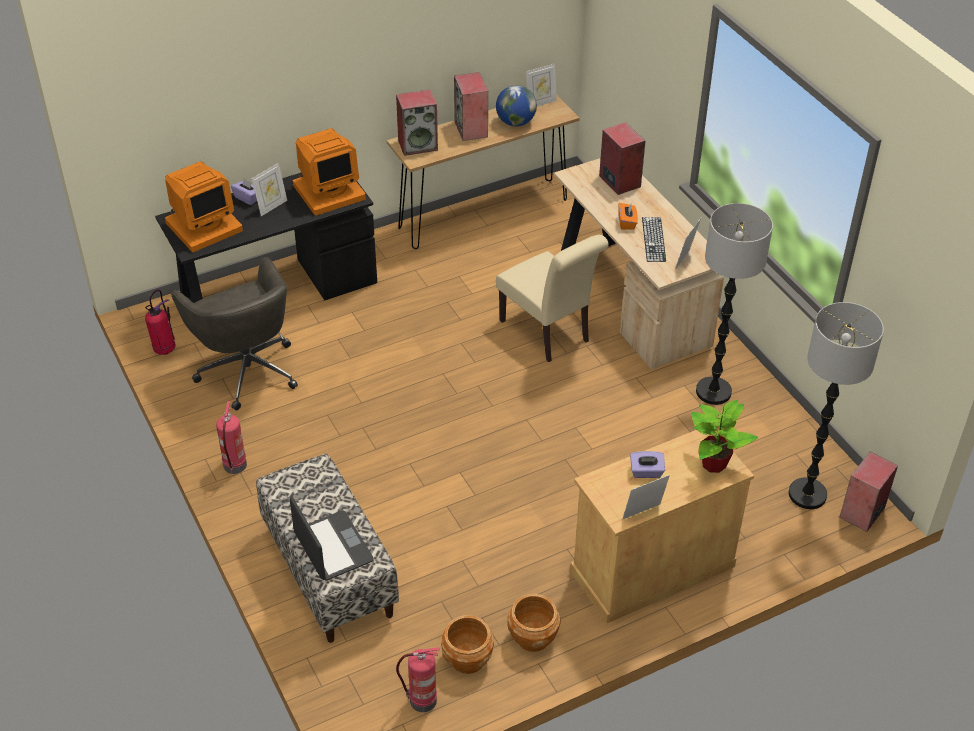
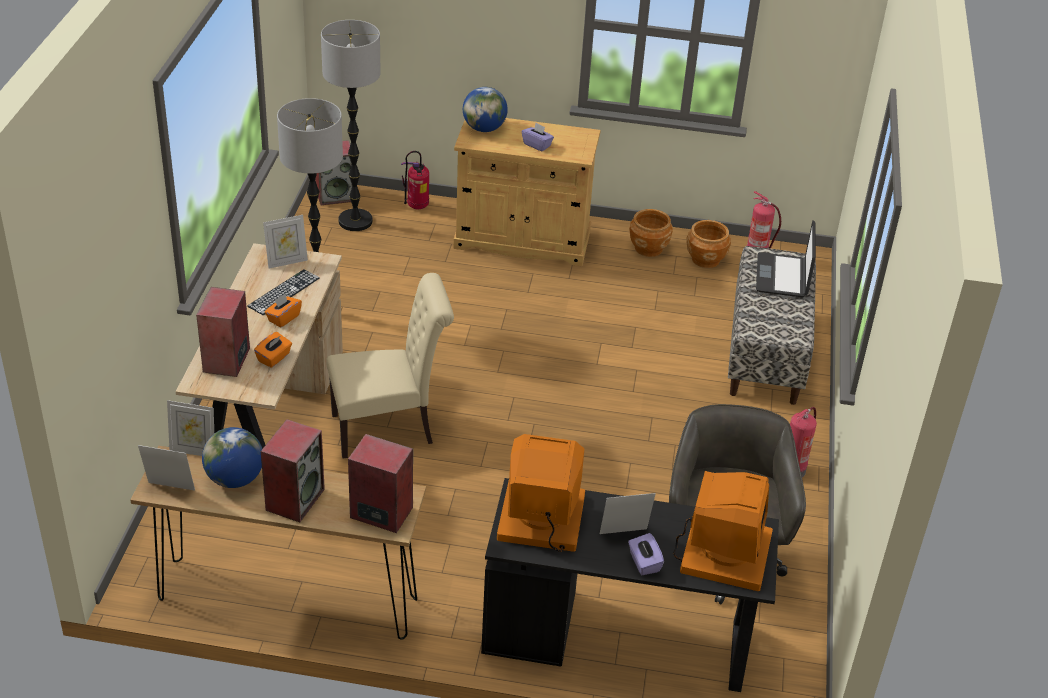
camera: 145 degrees left, 5 degrees down
(164, 348) = (796, 633): fire extinguisher -> fire extinguisher (417, 207)
(203, 225) = (723, 552): monitor -> monitor turned 105 degrees clockwise
(548, 333) = (389, 428): beige chair -> beige chair turned 75 degrees clockwise
(594, 197) = (274, 358): none -> orange tissue box
(643, 514) = (569, 128): picture frame -> picture frame (193, 451)
(714, 463) = (484, 128): potted plant -> globe

